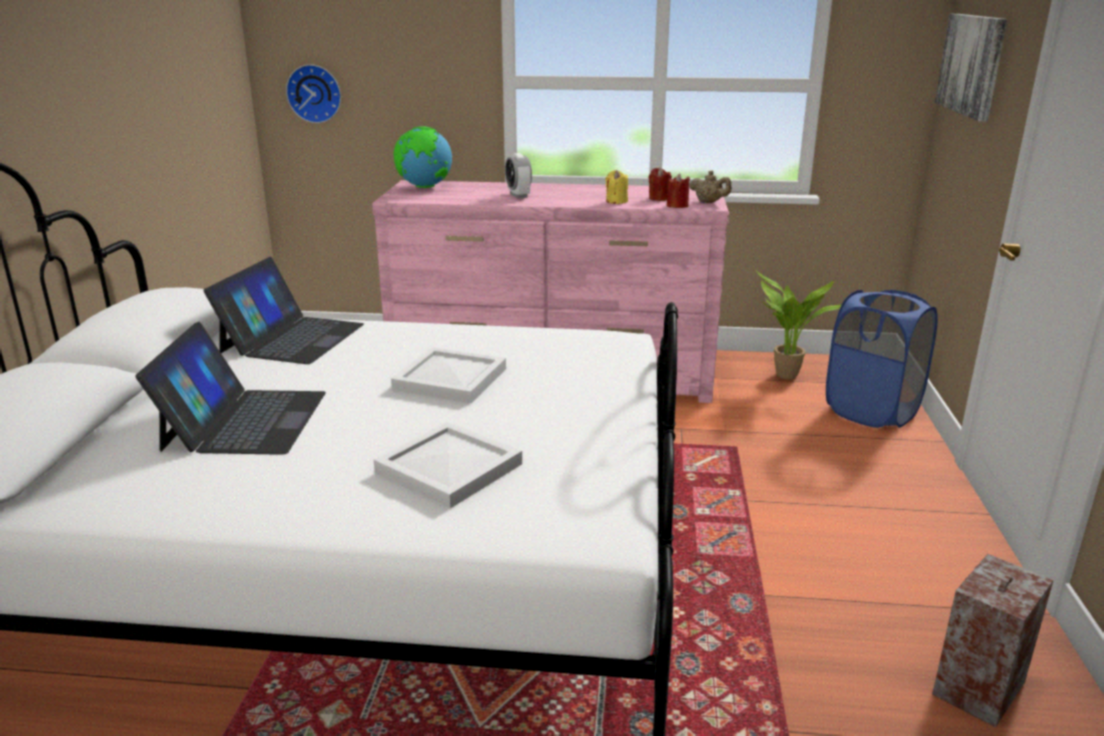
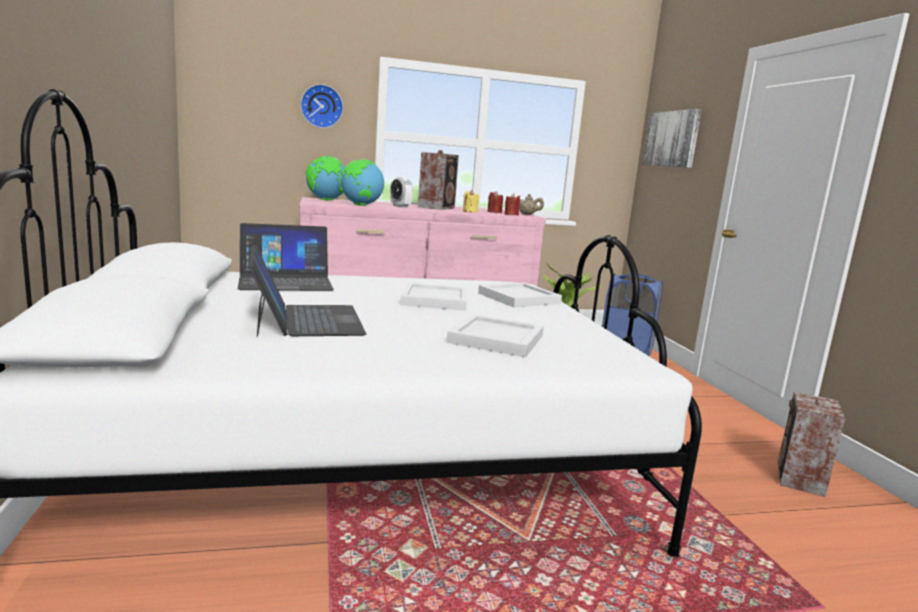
camera: 20 degrees left, 10 degrees down
(292, 338) = (285, 281): laptop -> laptop turned 75 degrees clockwise
(315, 93) = (232, 132): wall clock -> wall clock (321, 106)
(457, 199) = (361, 205): none -> globe
(577, 193) = (437, 207): none -> speaker
(582, 375) = (520, 298): none -> white tray

